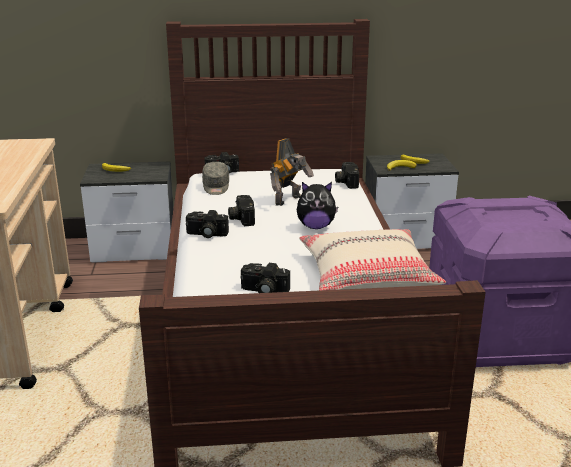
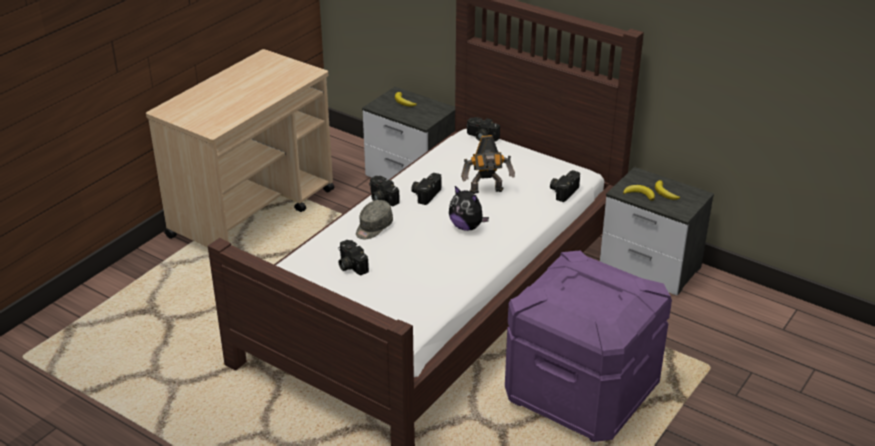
camera: 40 degrees right, 10 degrees up
(216, 187) = (453, 152): grey cap -> grey cap (373, 227)
(367, 275) = (434, 287): beige pillow -> none

